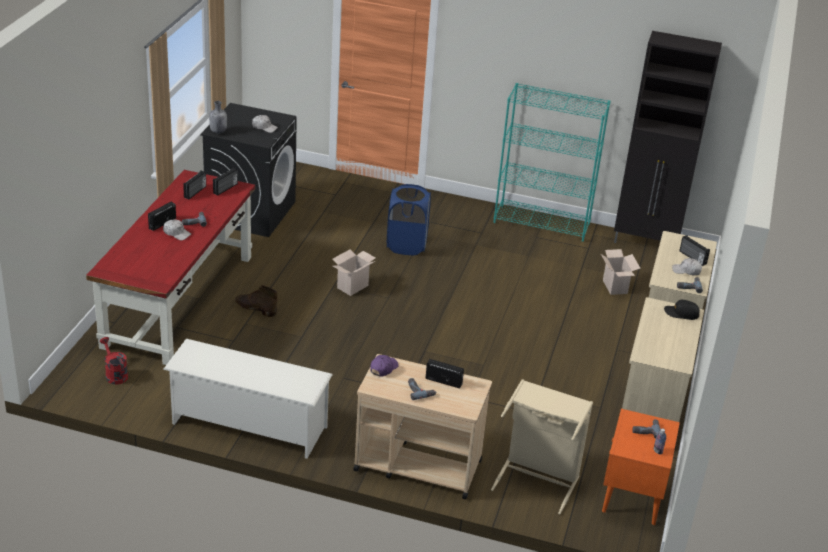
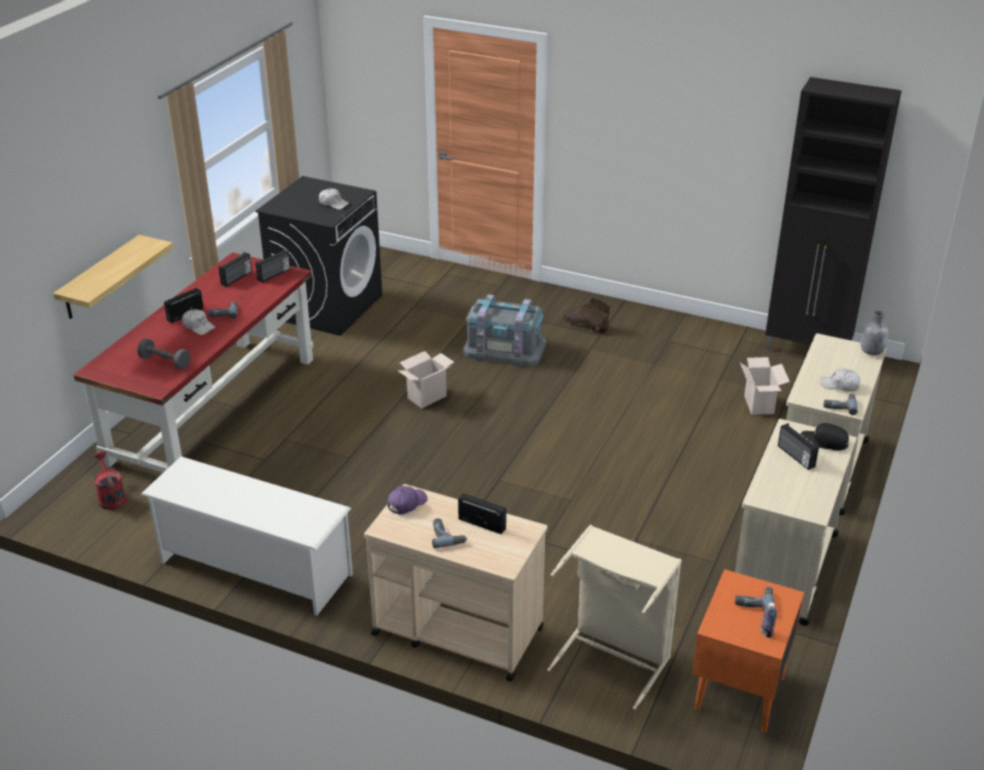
camera: 10 degrees right, 0 degrees up
(98, 195) = (100, 278): none -> shelf
(159, 263) = (165, 362): none -> grey dumbbell
(218, 131) = (277, 207): grey bottle -> grey bottle (871, 352)
(255, 308) = (302, 420): brown boot -> brown boot (584, 324)
(406, 245) = (504, 348): blue laundry basket -> grey storage box
(542, 223) = (678, 324): turquoise bookcase -> none
(692, 257) = (850, 368): radio -> radio (795, 456)

